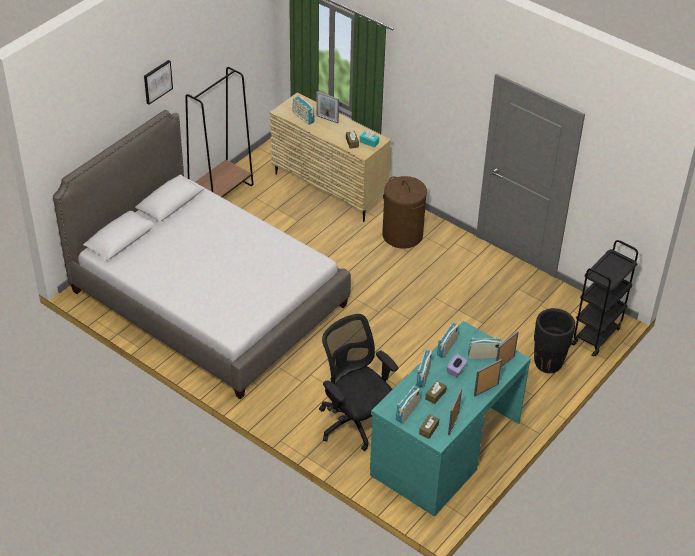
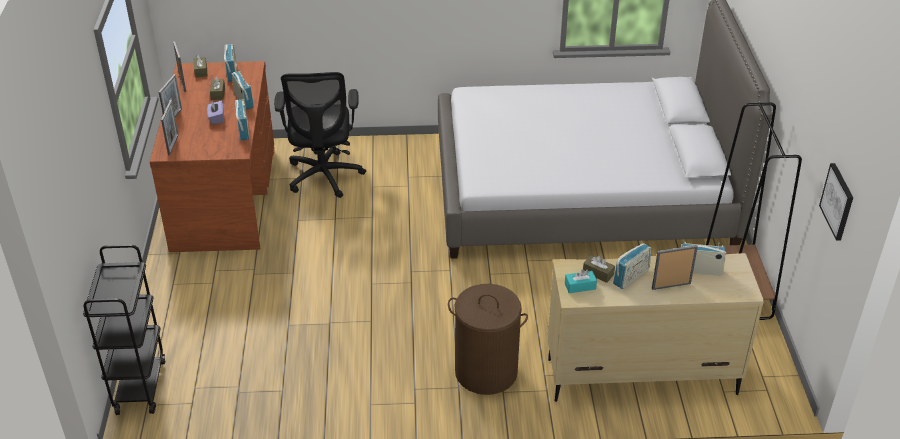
camera: 140 degrees right, 5 degrees down
(157, 81) = (787, 51): picture -> picture (838, 201)
(356, 425) = (323, 173): black office chair -> black office chair turned 75 degrees clockwise
(444, 448) = (225, 197): turquoise desk -> brown desk
(484, 355) = (199, 141): radio -> radio (631, 277)
(548, 364) = (179, 323): black planter -> none

